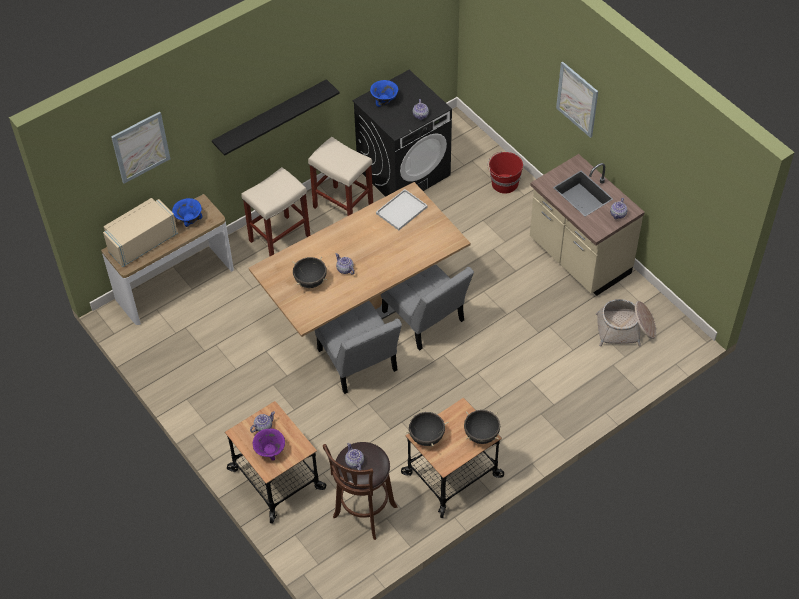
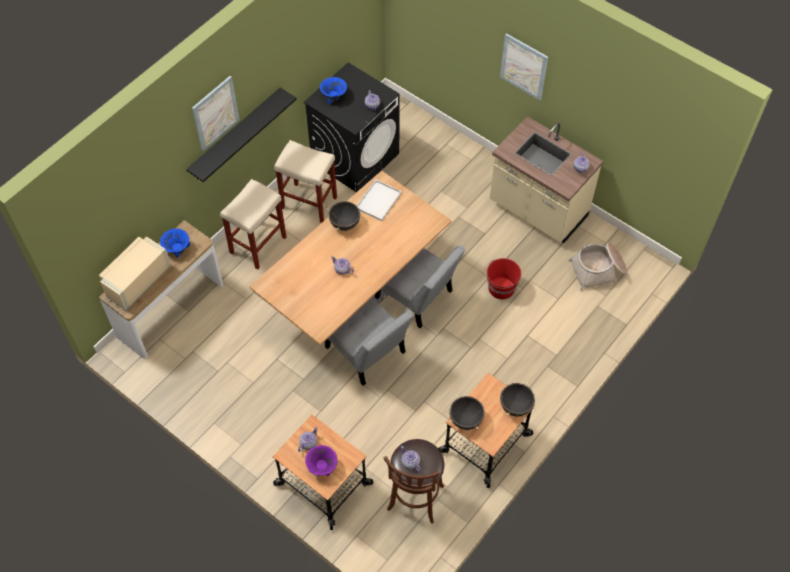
camera: 15 degrees left, 5 degrees up
(140, 147) = (123, 192): picture -> picture (215, 113)
(310, 281) = (313, 288): black cooking pot -> black cooking pot (344, 224)
(504, 184) = (450, 152): red bucket -> red bucket (501, 288)

